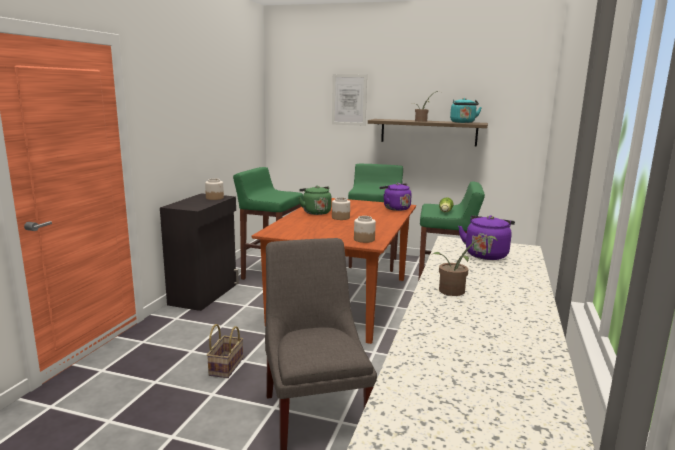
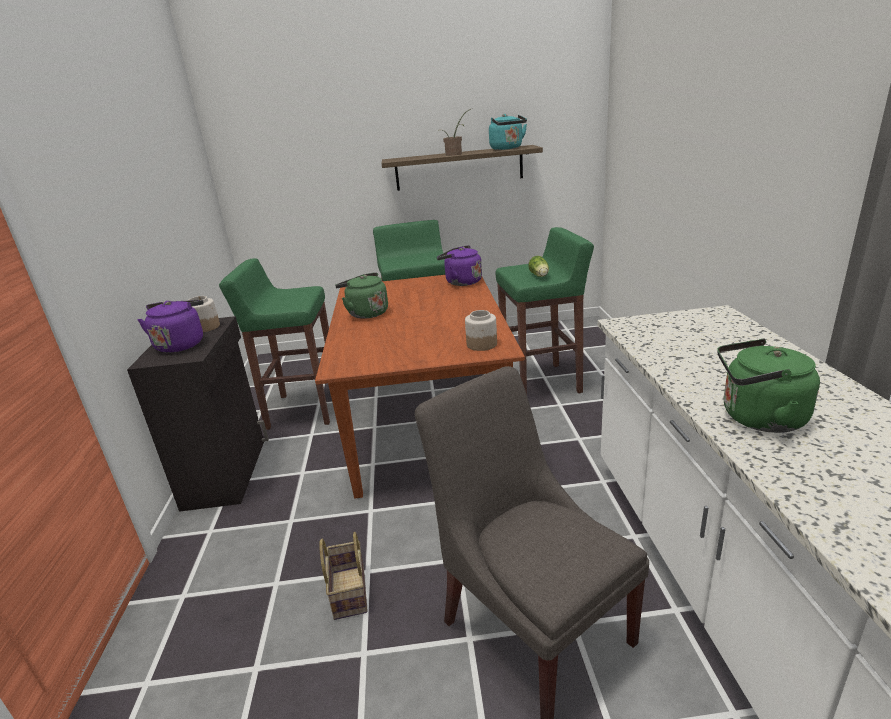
camera: 20 degrees left, 10 degrees up
(340, 217) = (410, 314): jar -> none
(349, 100) = (340, 136): picture -> none
(455, 292) = (757, 418): potted plant -> green kettle
(486, 254) = (695, 336): purple kettle -> purple kettle (181, 344)

